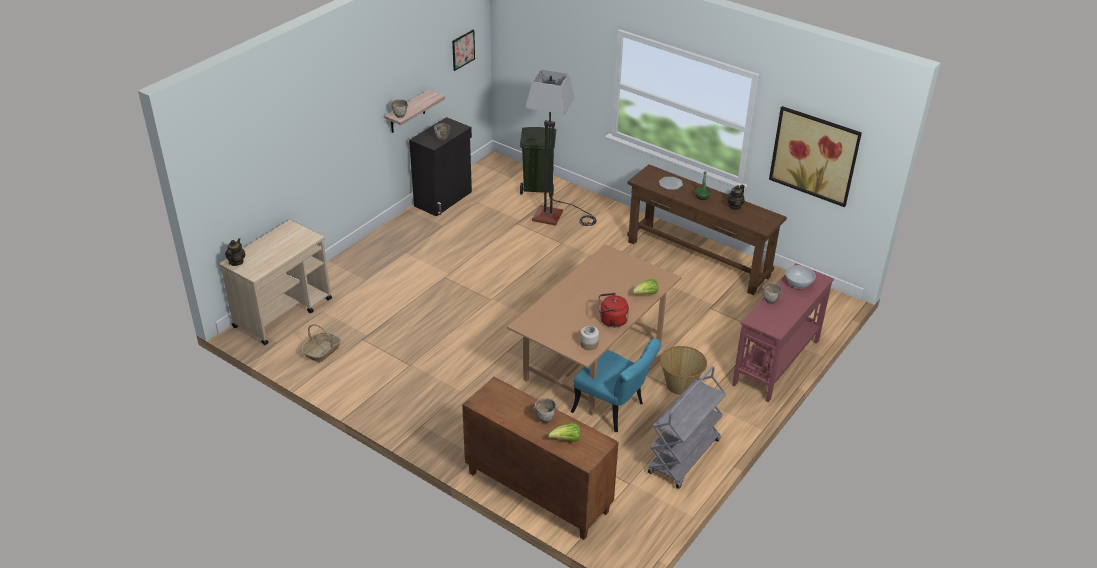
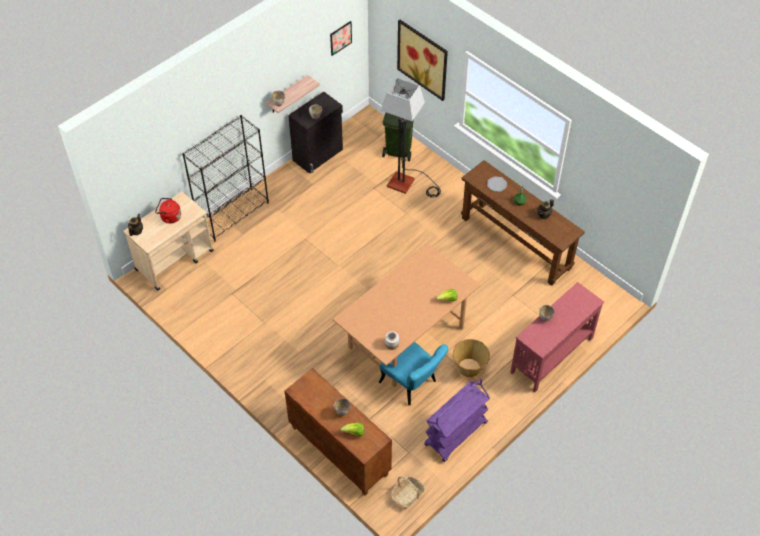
camera: 10 degrees right, 15 degrees up
(322, 351) = (199, 301): basket -> basket (408, 495)
(351, 261) = (233, 214): none -> black bookcase
(611, 321) = (414, 323): red kettle -> red kettle (169, 217)
(684, 457) = (456, 434): grey cart -> purple cart
(798, 284) = (573, 304): white bowl -> none
(814, 155) = (610, 191): picture -> picture (422, 59)

